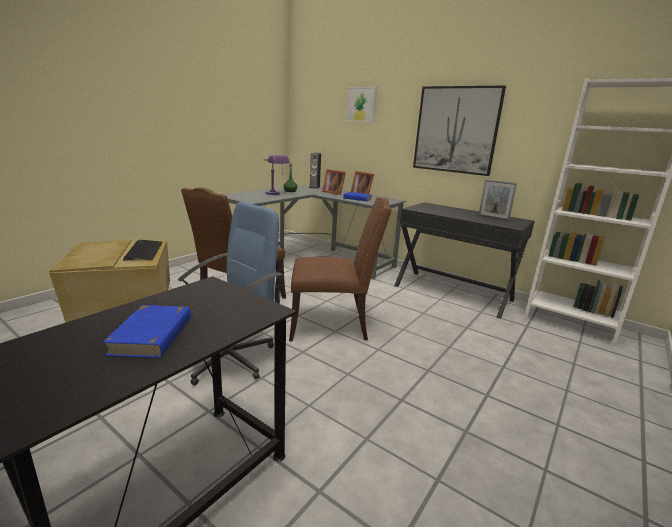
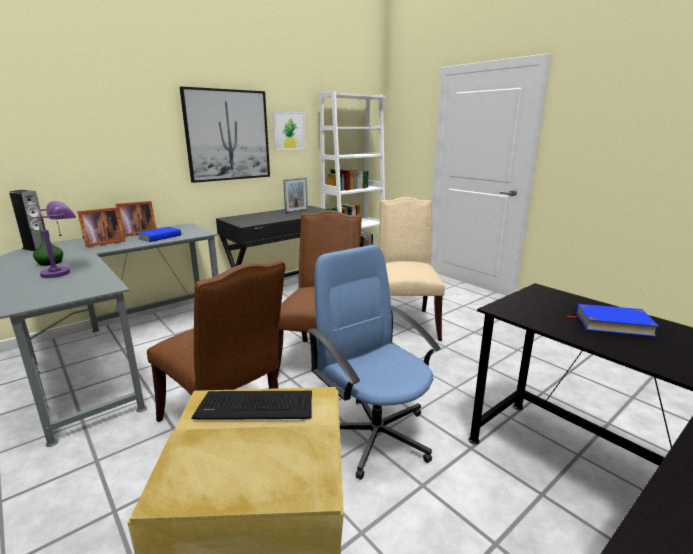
camera: 75 degrees left, 0 degrees up
(361, 104) = (83, 106): picture -> picture (289, 130)
(443, 367) = (404, 322): none -> beige chair

